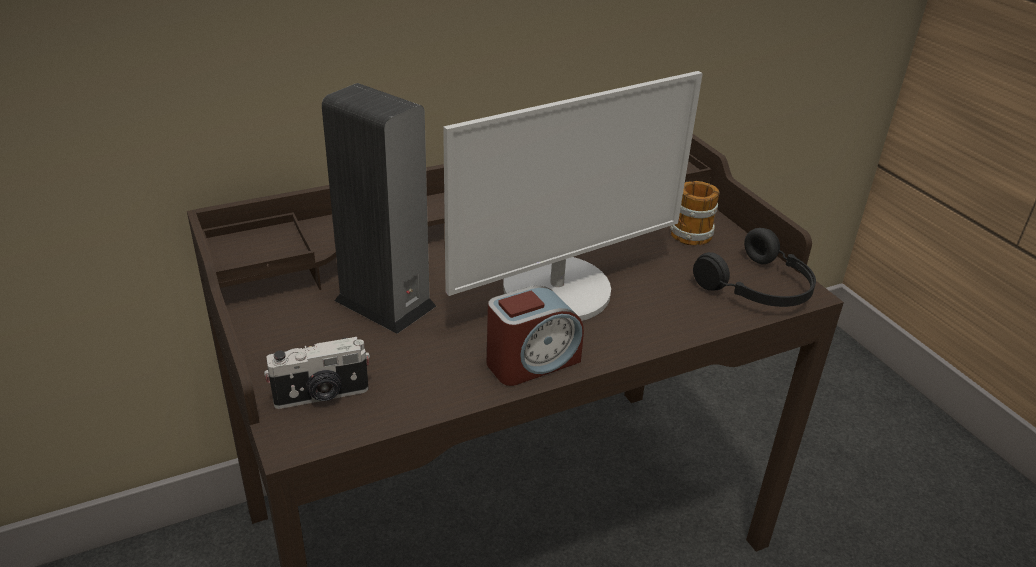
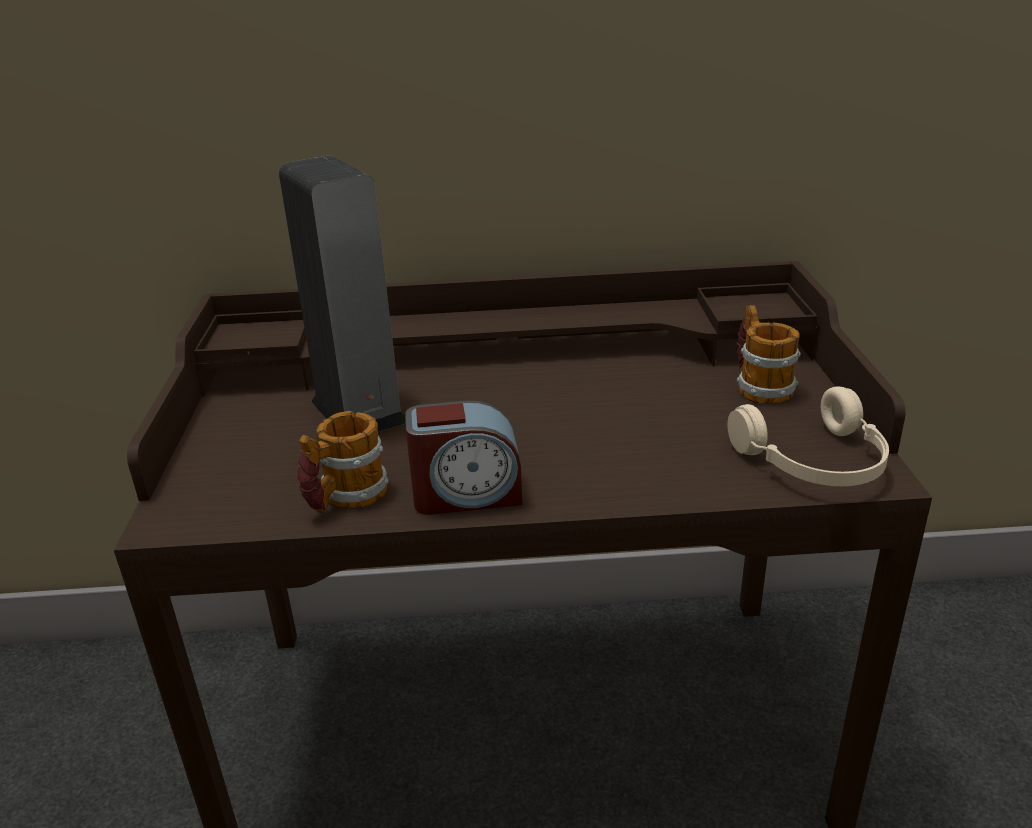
camera: 25 degrees right, 5 degrees down
(321, 396) = (225, 487): camera -> none
(436, 385) = (345, 498): none -> mug
(558, 290) = (555, 427): monitor -> none
(759, 288) = (815, 463): black headphones -> beige headphones

